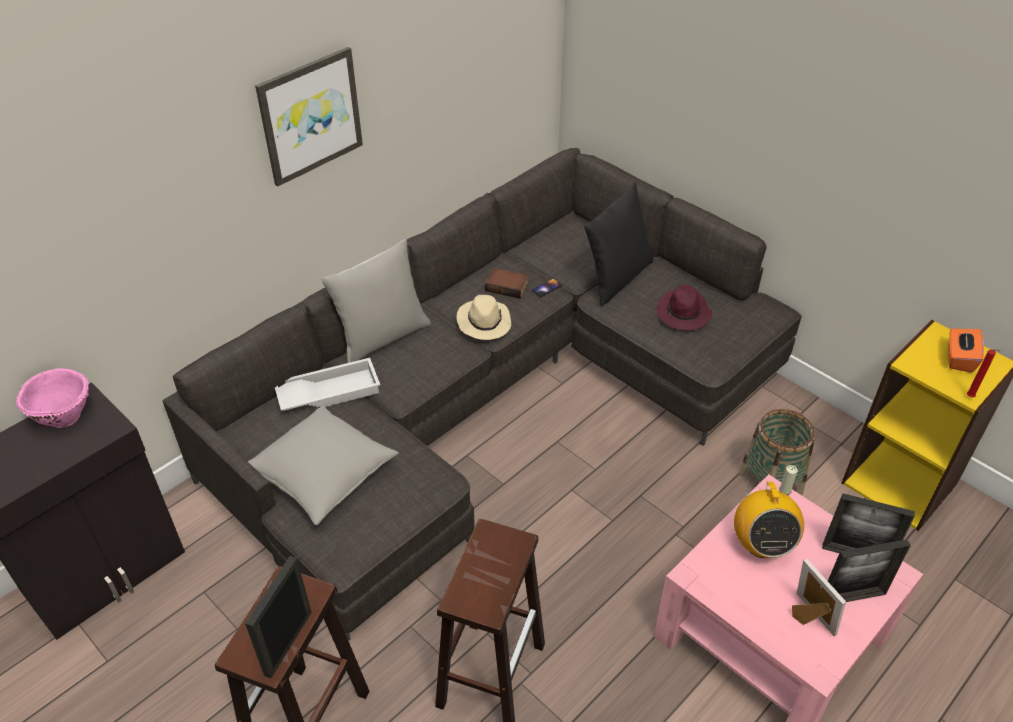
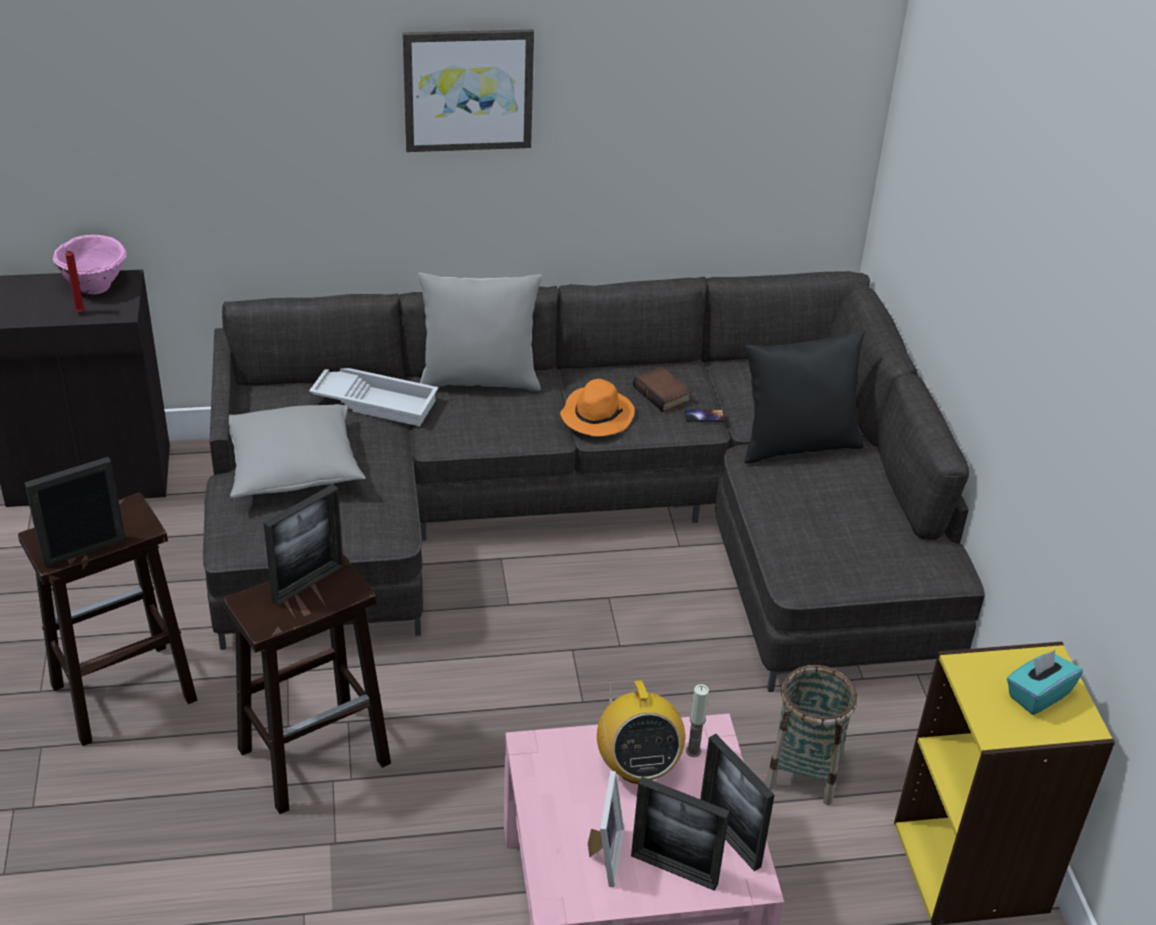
camera: 35 degrees right, 5 degrees down
(484, 322) = (596, 415): beige hat -> orange hat
(484, 557) = (308, 583): none -> picture frame
(683, 314) = (830, 516): purple hat -> none
(761, 544) = (637, 767): radio -> radio turned 45 degrees counterclockwise
(959, 359) = (1037, 695): orange tissue box -> turquoise tissue box
(971, 397) = (994, 736): red candle -> red candle (79, 313)

